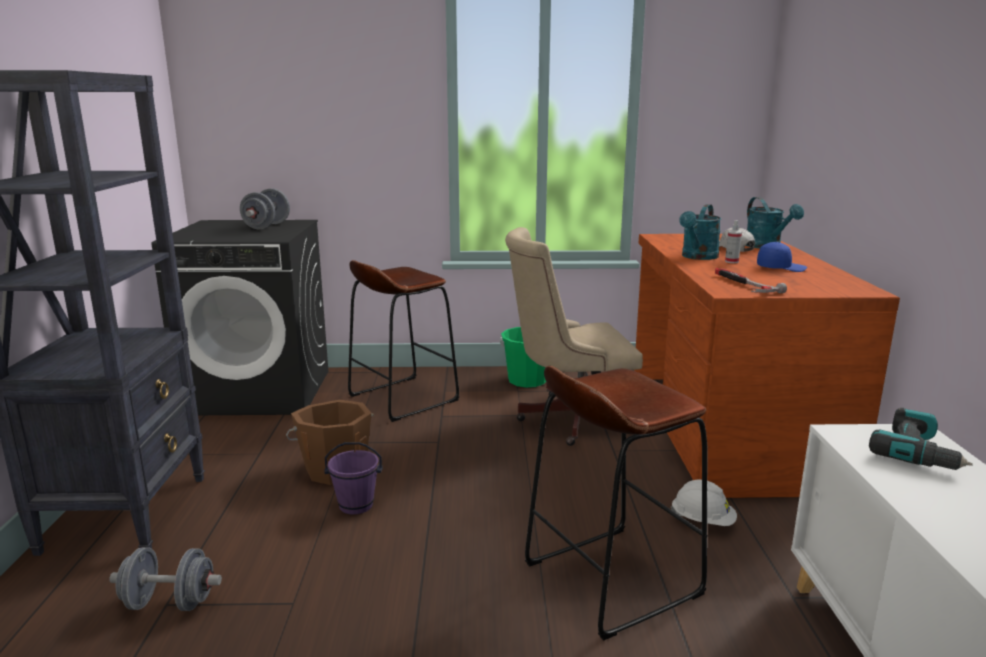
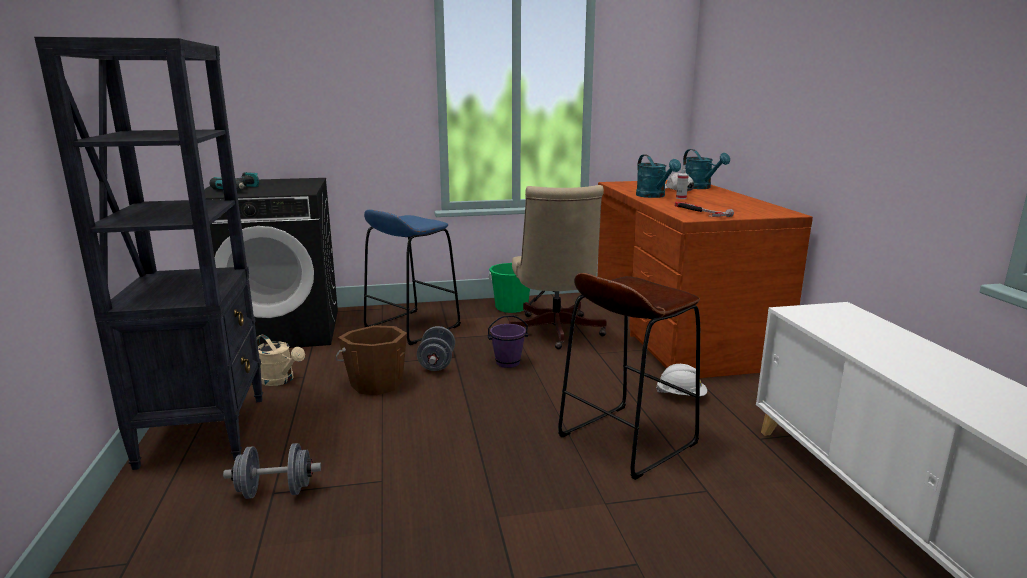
camera: 10 degrees left, 0 degrees up
(233, 456) = (281, 380): none -> beige watering can
(267, 226) = (285, 183): grey dumbbell -> grey dumbbell (437, 363)
(356, 506) = (405, 408): purple bucket -> purple bucket (508, 363)
(403, 398) = (412, 327): brown stool -> blue stool
(569, 418) = (555, 333): beige office chair -> beige office chair turned 75 degrees counterclockwise
(697, 257) = (654, 196): turquoise watering can -> turquoise watering can turned 45 degrees counterclockwise
(780, 268) = (719, 201): blue cap -> none
(917, 453) = (846, 319): power drill -> power drill (240, 189)

